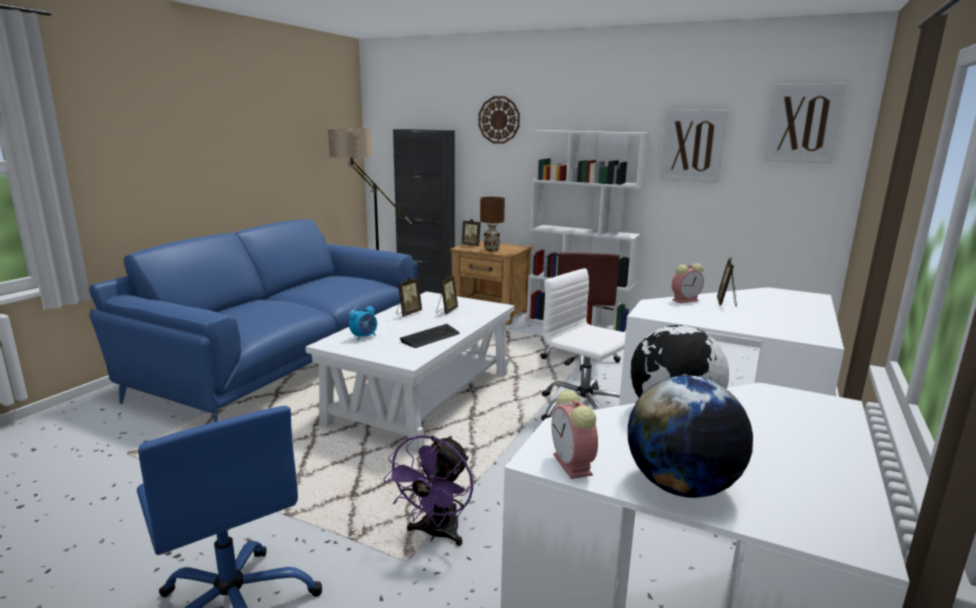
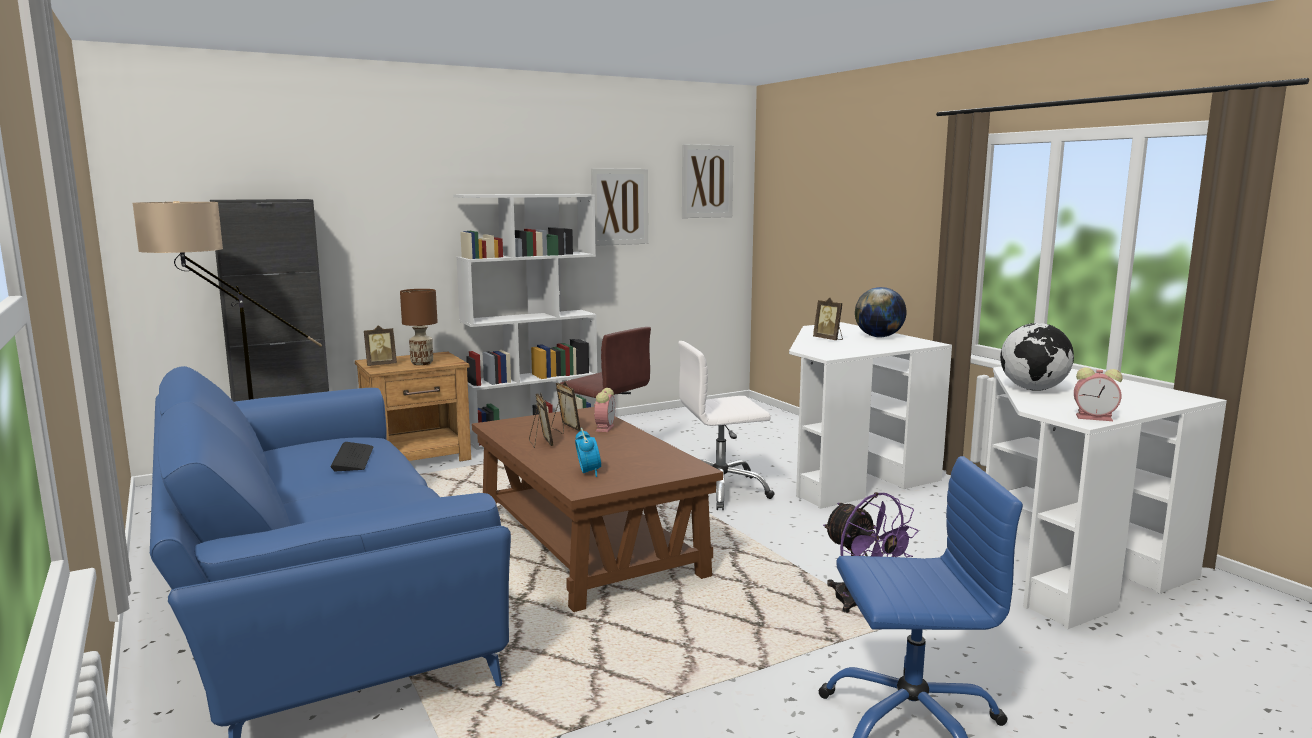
camera: 55 degrees left, 5 degrees down
(422, 397) = (586, 545): white coffee table -> brown coffee table
(430, 337) = (638, 449): keyboard -> keyboard (353, 458)
(499, 120) = (380, 182): wall clock -> none
(681, 486) = (1130, 407): globe -> globe (879, 337)
(686, 300) = (808, 343): alarm clock -> alarm clock (604, 428)

